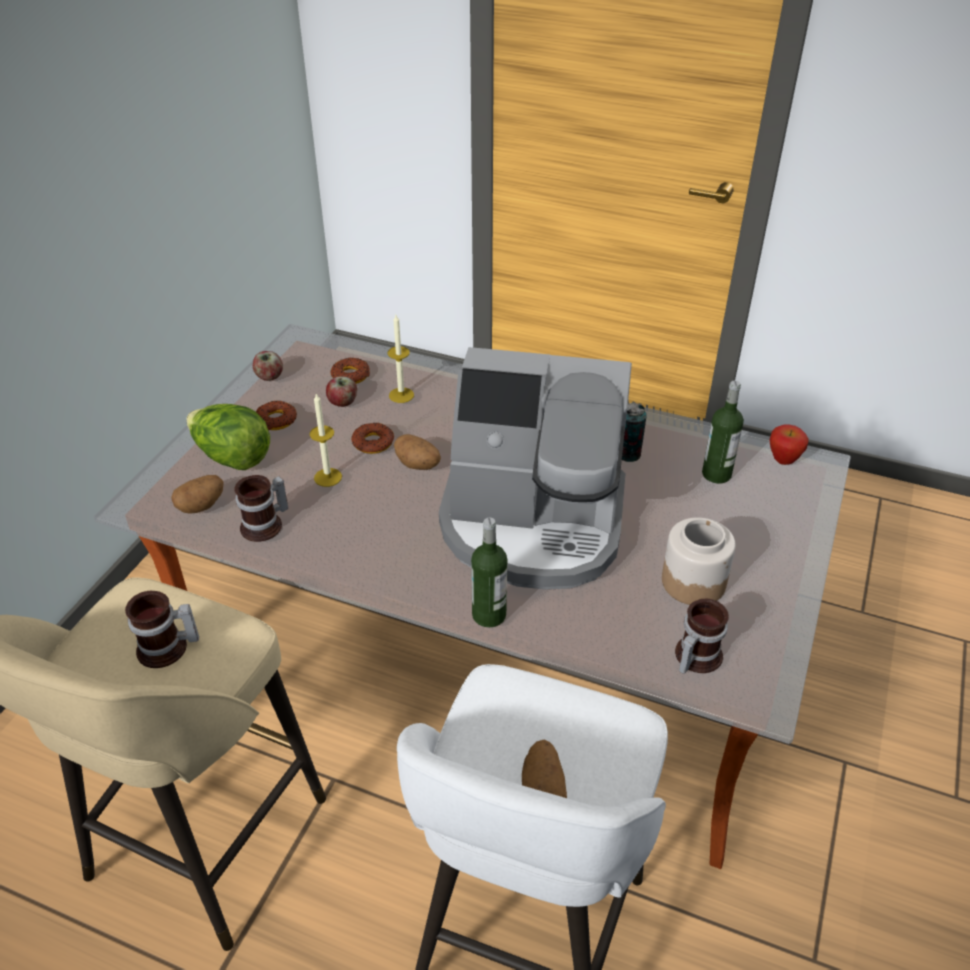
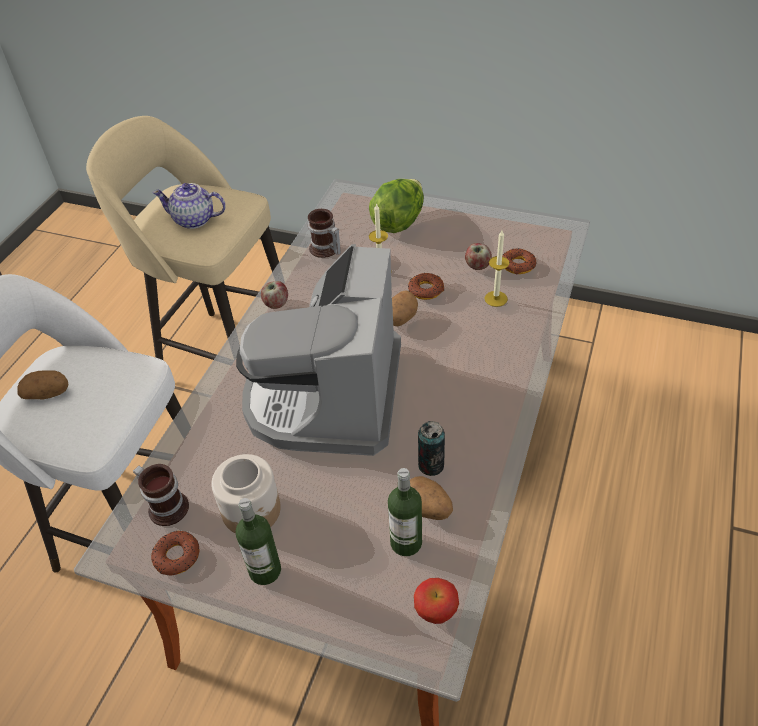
camera: 90 degrees right, 5 degrees up
(167, 650) = (194, 220): mug -> teapot
(201, 506) = (345, 218): potato -> potato (429, 508)
(269, 377) = (504, 222): apple -> apple (276, 304)
(276, 420) = (447, 235): donut -> donut (176, 556)
(489, 615) = (228, 374): bottle -> bottle (265, 570)

